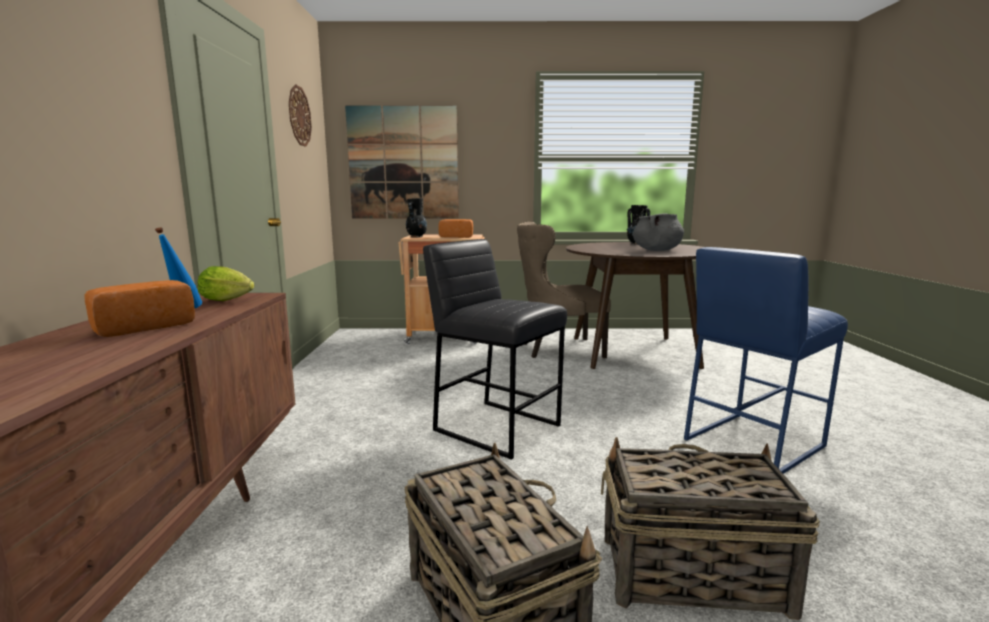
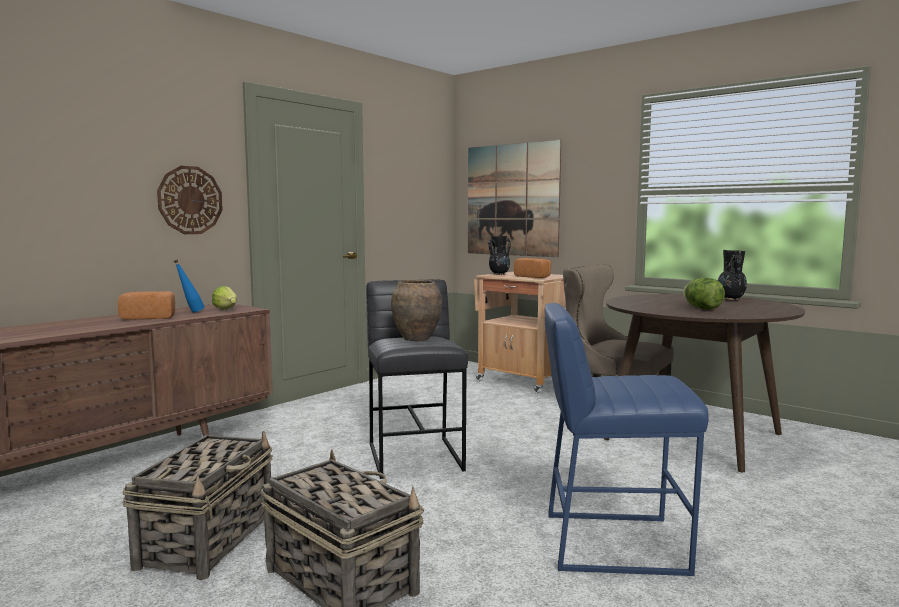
camera: 40 degrees right, 5 degrees down
(299, 116) = (407, 164): wall clock -> wall clock (190, 200)
(507, 303) = (416, 339): none -> brown vase
(656, 250) = (702, 308): grey cooking pot -> lettuce

